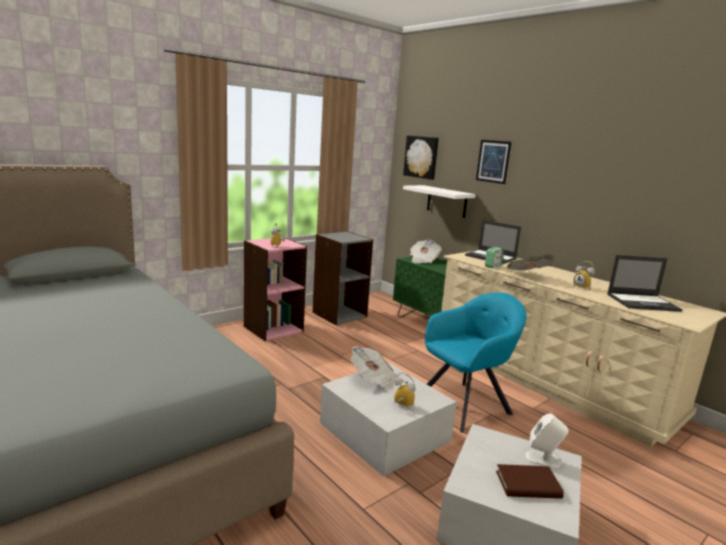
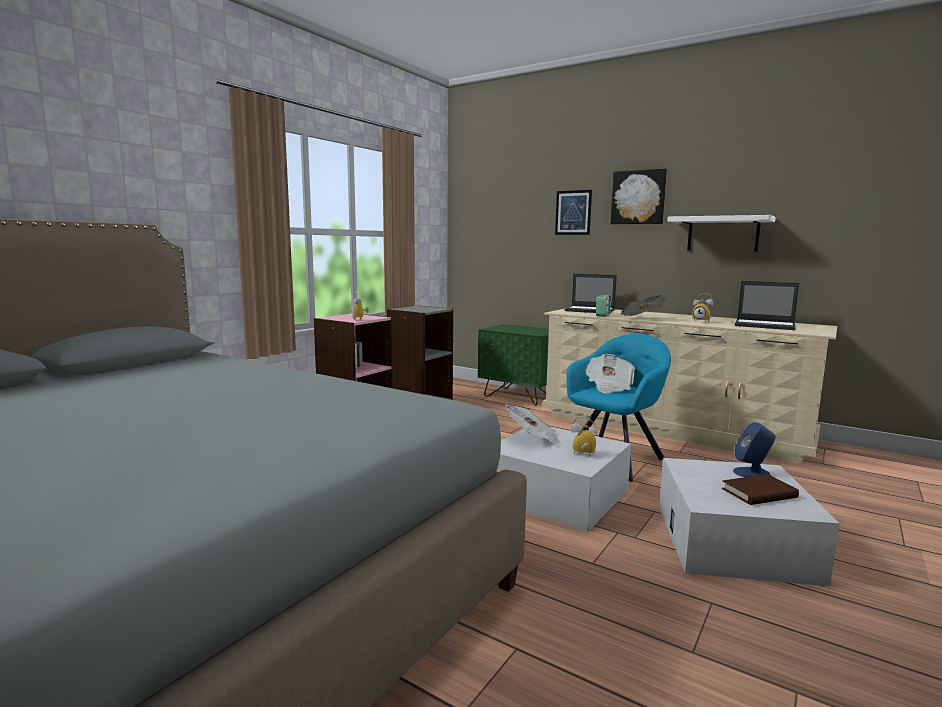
camera: 15 degrees left, 5 degrees down
(421, 157) = (486, 218): picture -> picture (638, 197)
(423, 260) = (507, 328): newspaper -> newspaper (609, 387)
(446, 201) = (522, 262): white shelf -> white shelf (723, 234)
(543, 459) = (752, 473): white speaker -> blue speaker
(643, 302) = (765, 325): laptop -> laptop turned 45 degrees clockwise

